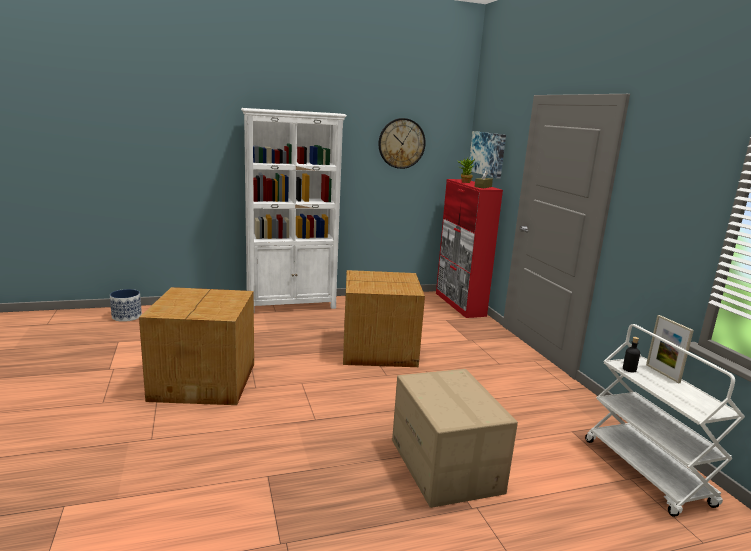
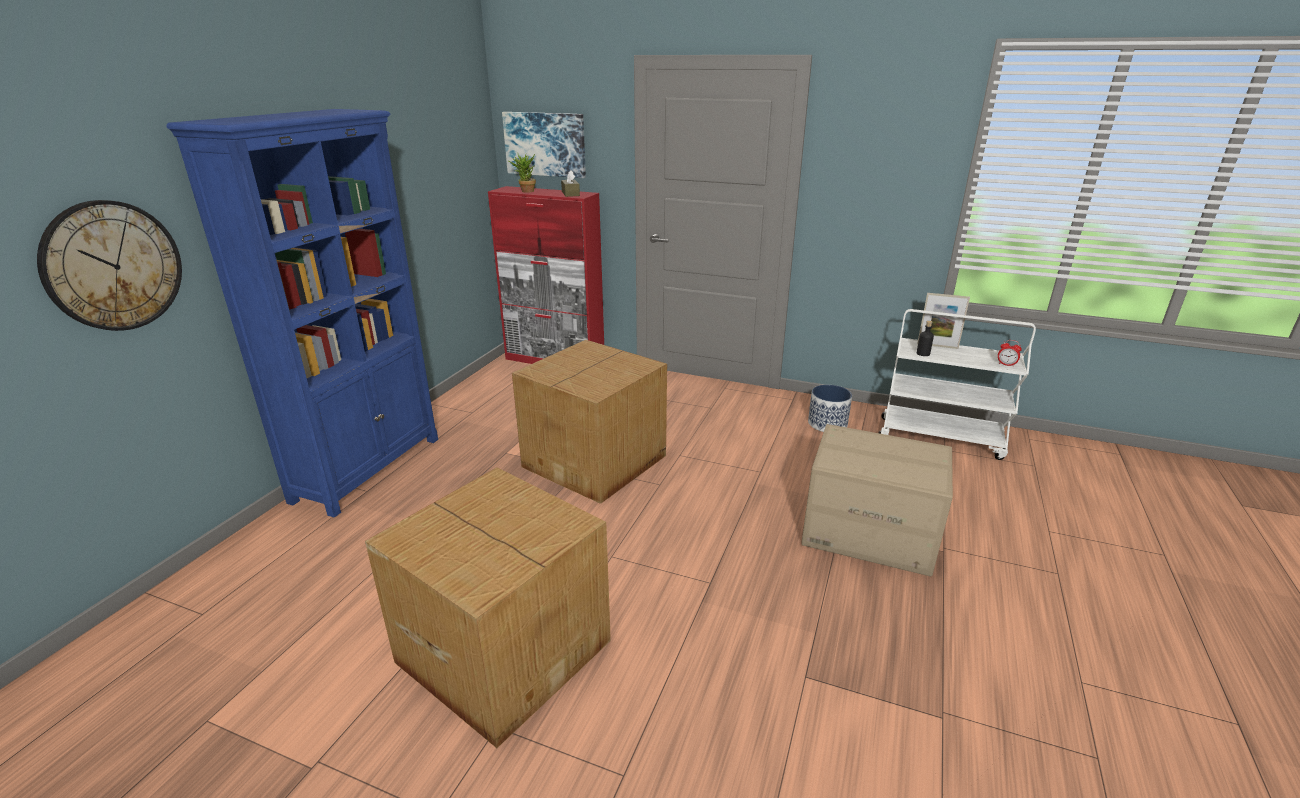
camera: 50 degrees left, 10 degrees up
(127, 316) = (104, 672): planter -> planter (827, 424)
(291, 305) = (369, 468): white bookcase -> blue bookcase
(401, 143) = (424, 147): wall clock -> wall clock (113, 266)
(695, 409) = (1006, 364): none -> alarm clock

